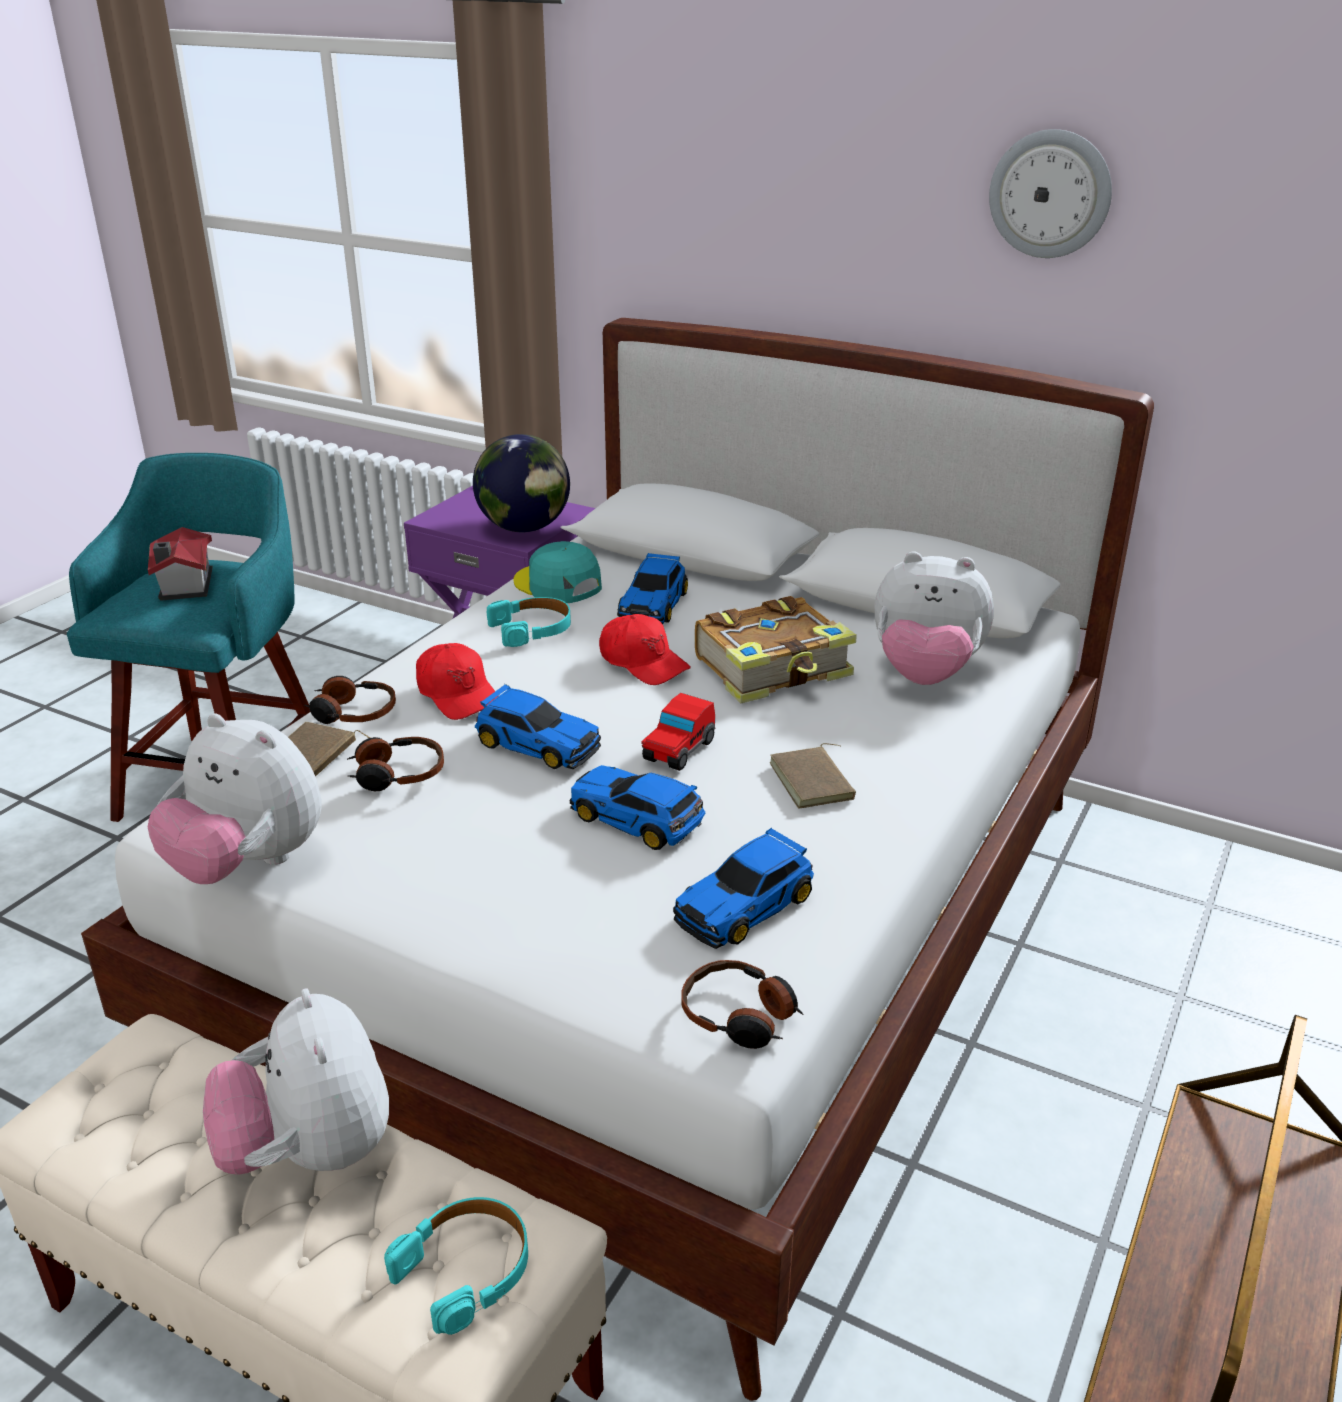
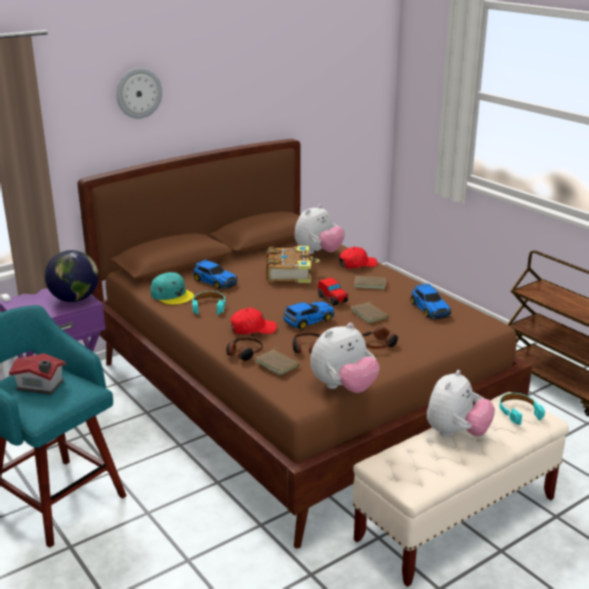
camera: 65 degrees left, 5 degrees down
(310, 1152) = (456, 433): plush toy -> plush toy turned 60 degrees counterclockwise
(557, 584) = (172, 295): turquoise cap -> turquoise cap turned 120 degrees counterclockwise
(638, 820) = (370, 314): toy car -> brown book
(643, 663) = (263, 292): red cap -> red cap (357, 264)
(673, 931) = (294, 397): white bed -> brown bed
(740, 1016) = (480, 321): headphones -> headphones (378, 344)
(1050, 194) = (248, 77): wall clock -> wall clock (138, 93)

